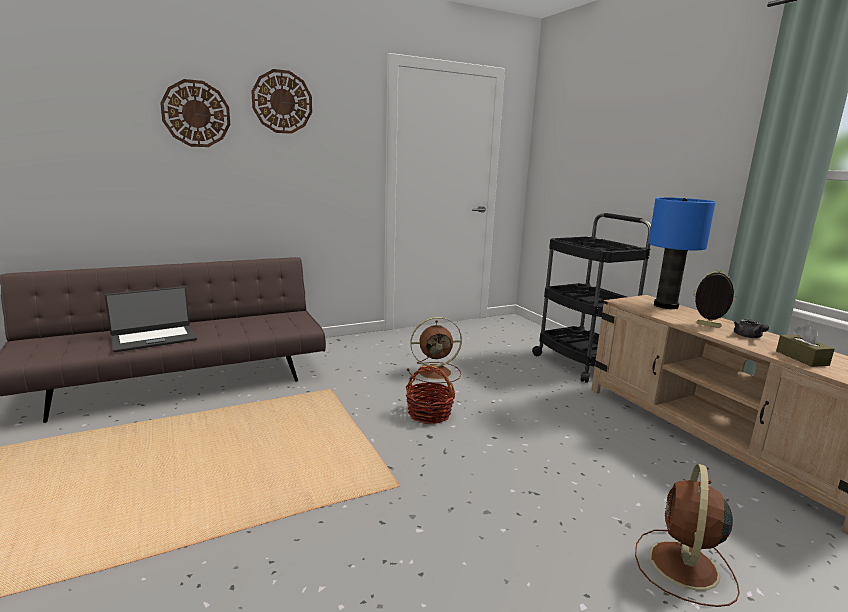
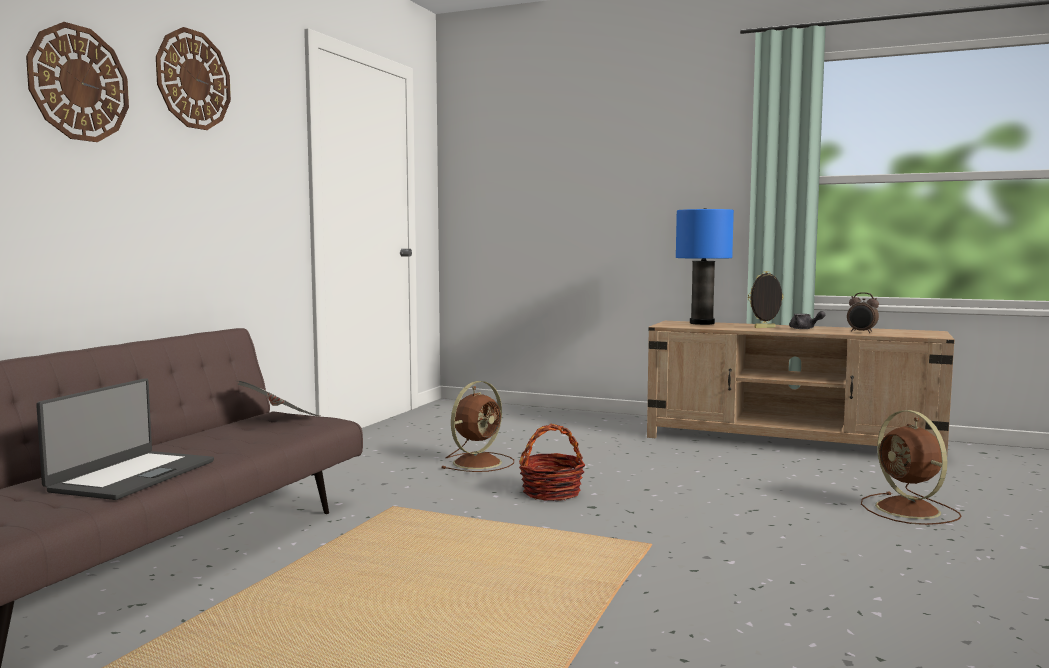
camera: 40 degrees left, 10 degrees down
(290, 318) = (279, 420): none -> newspaper
(581, 363) = (596, 421): black cart -> none
(802, 358) = (861, 332): brown tissue box -> alarm clock

